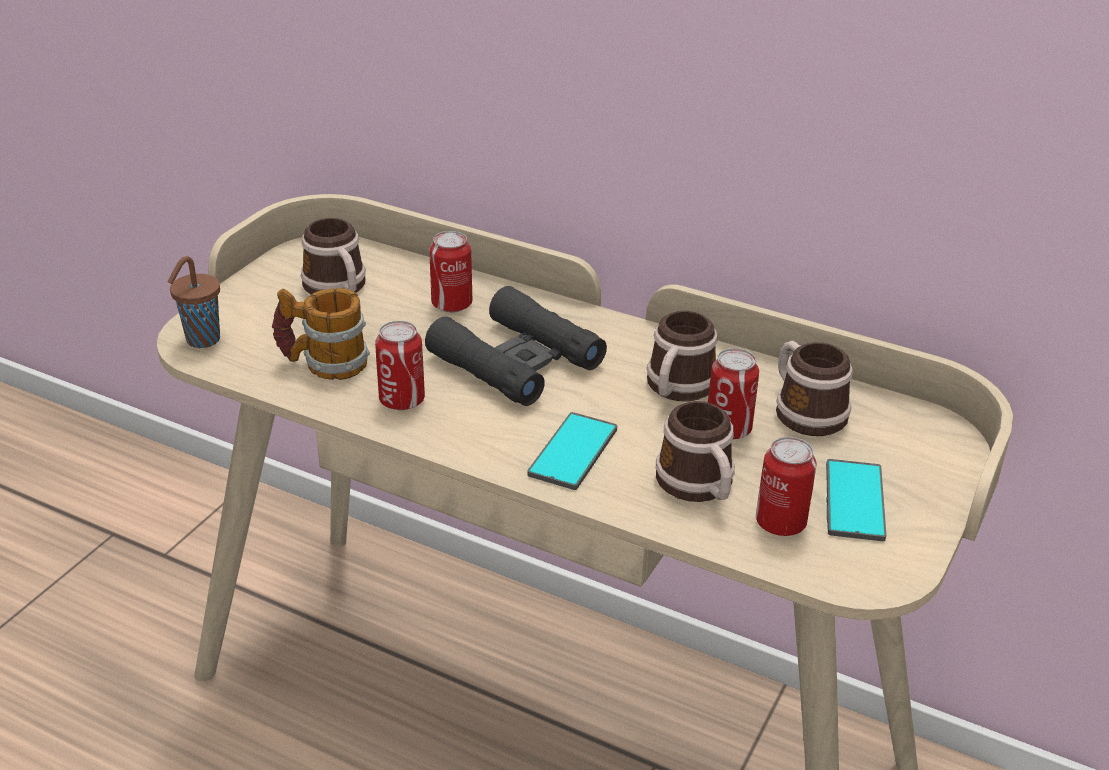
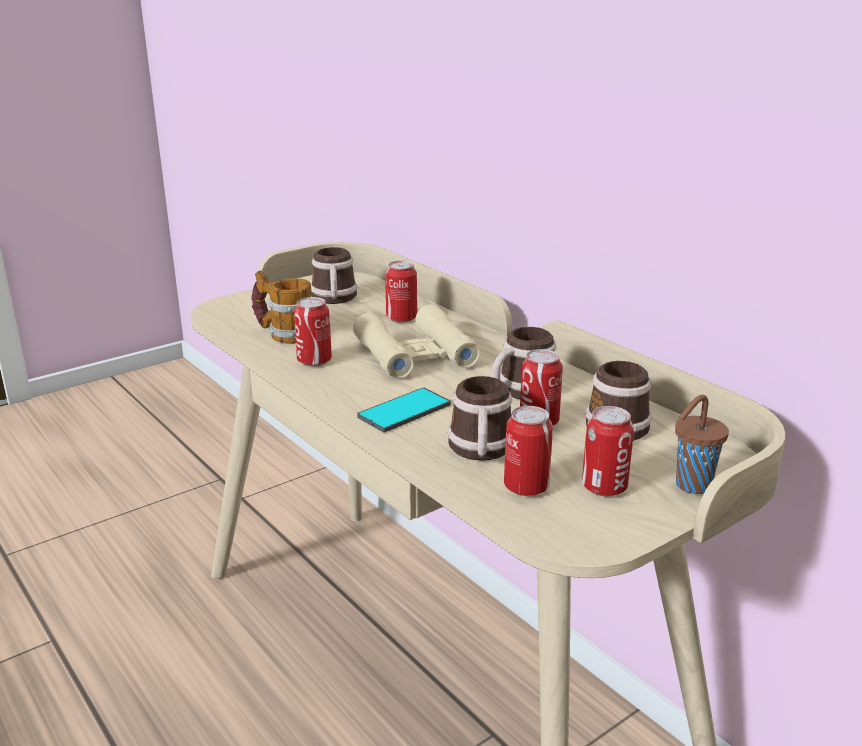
camera: 25 degrees right, 10 degrees down
(201, 341) = (222, 310): brown cup -> brown cup (691, 486)
(516, 361) = (415, 354): black binoculars -> beige binoculars
(854, 501) = (604, 487): phone -> can

